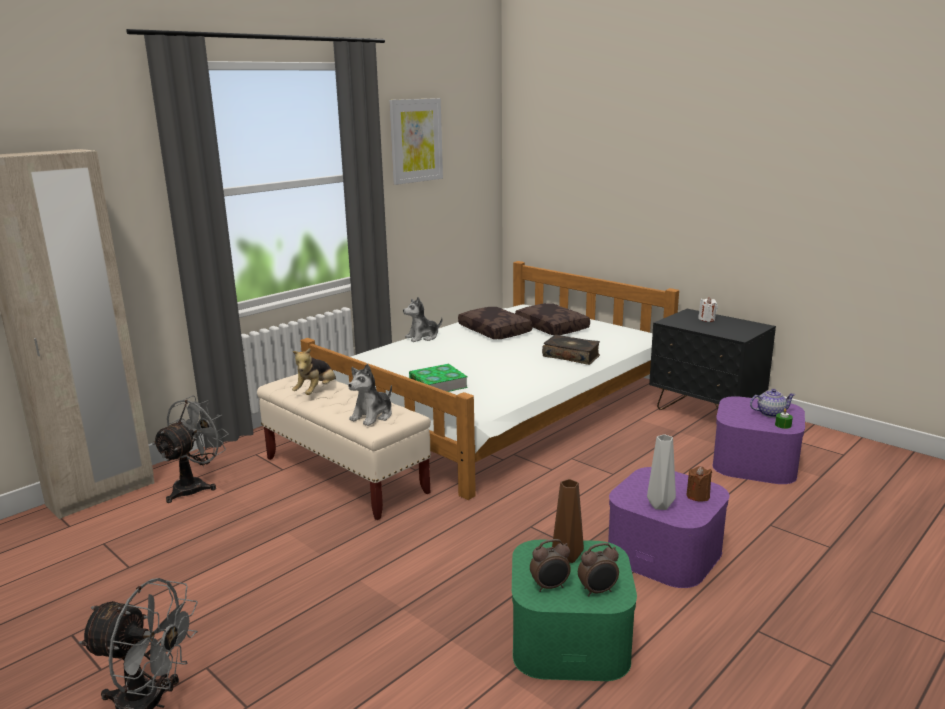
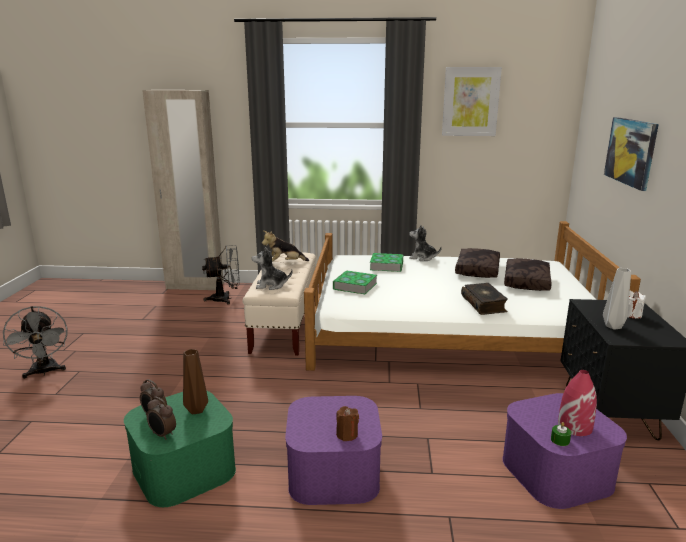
camera: 50 degrees right, 0 degrees up
(412, 356) = (386, 266): none -> book
(618, 178) = (631, 151): none -> picture
(658, 506) = (309, 422): grey vase -> grey vase (612, 326)
(770, 413) = (574, 426): teapot -> red vase

